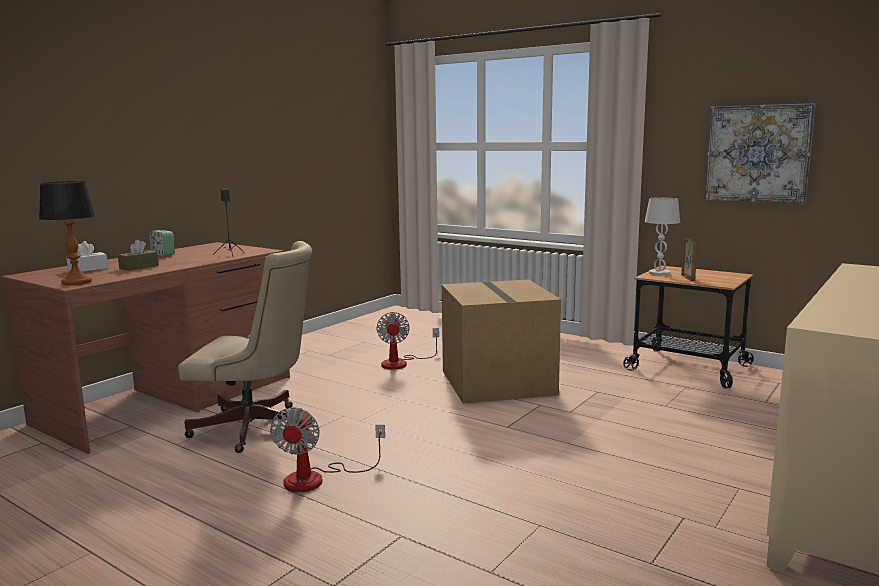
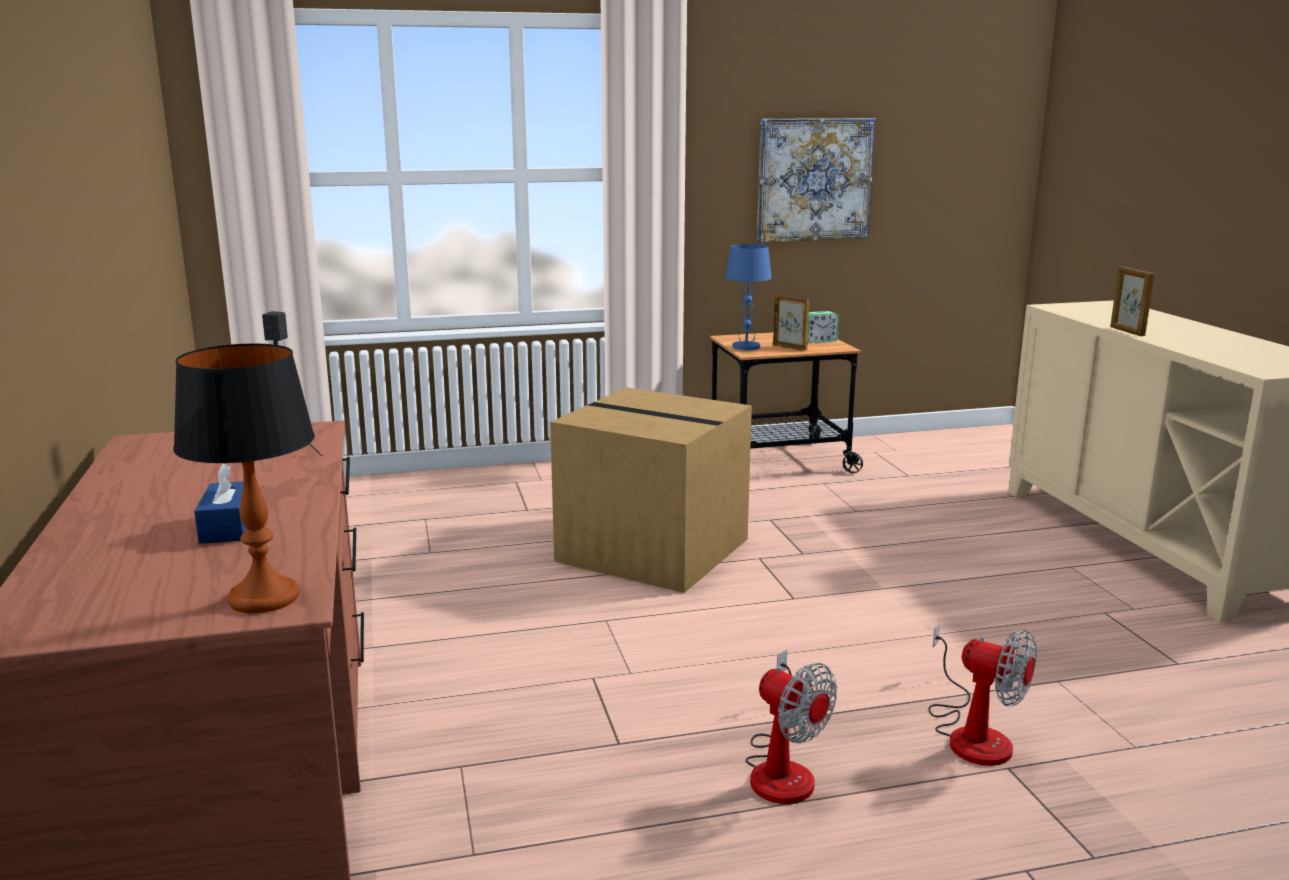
camera: 50 degrees left, 5 degrees up
(88, 269) = (124, 568): white tissue box -> none
(139, 267) = (228, 527): brown tissue box -> blue tissue box
(163, 254) = (134, 489): alarm clock -> alarm clock (820, 341)
(257, 428) = (530, 758): beige office chair -> none
(401, 363) = (471, 572): fan -> fan (972, 734)
(659, 273) = (746, 347): white table lamp -> blue table lamp
(836, 287) = (1126, 331): none -> picture frame

